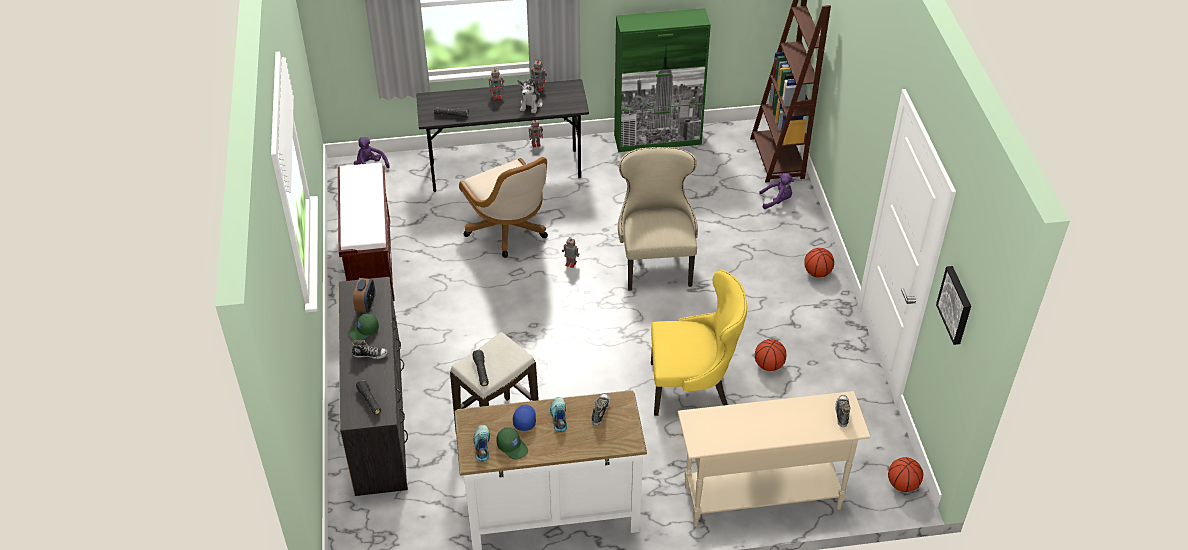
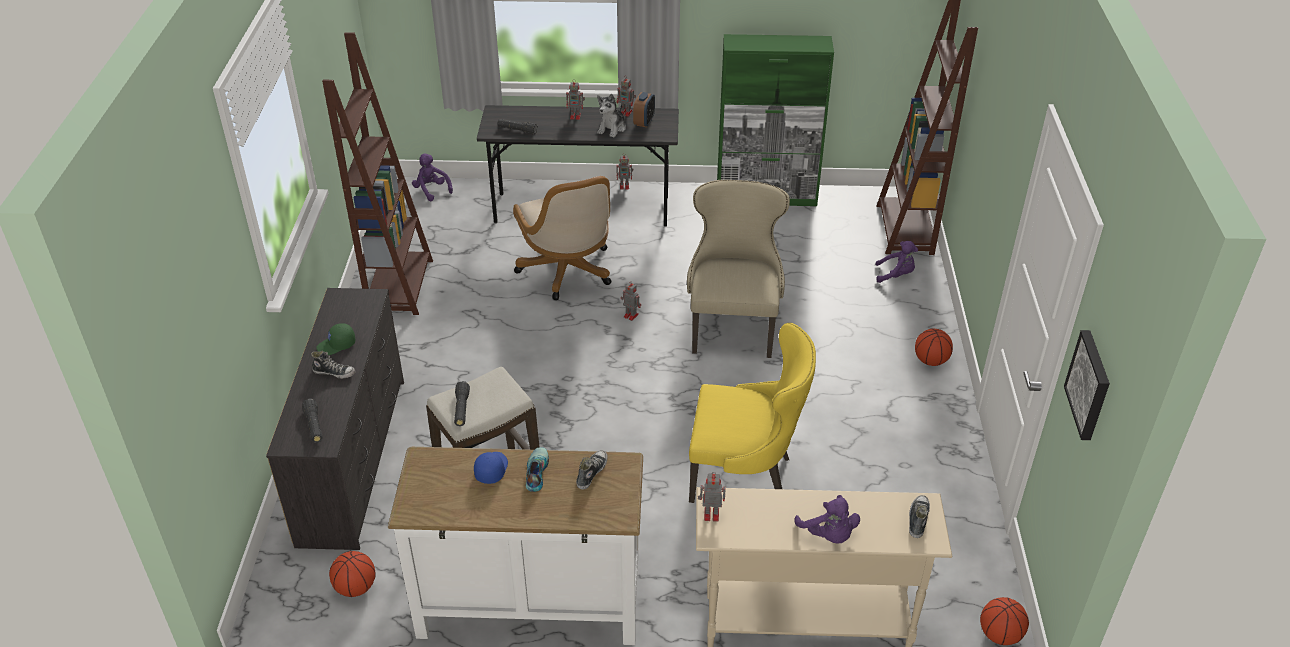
camera: 10 degrees right, 5 degrees down
(366, 305) = (349, 317): alarm clock -> alarm clock (644, 122)
(370, 261) = (400, 286): brown bench -> brown bookcase
(481, 445) = (426, 494): shoe -> none
(512, 447) = (465, 502): green cap -> none
(693, 430) = (710, 514): none -> toy robot
(769, 365) = (848, 461): basketball -> basketball (356, 587)
(781, 434) = (828, 535): none -> purple plush toy

